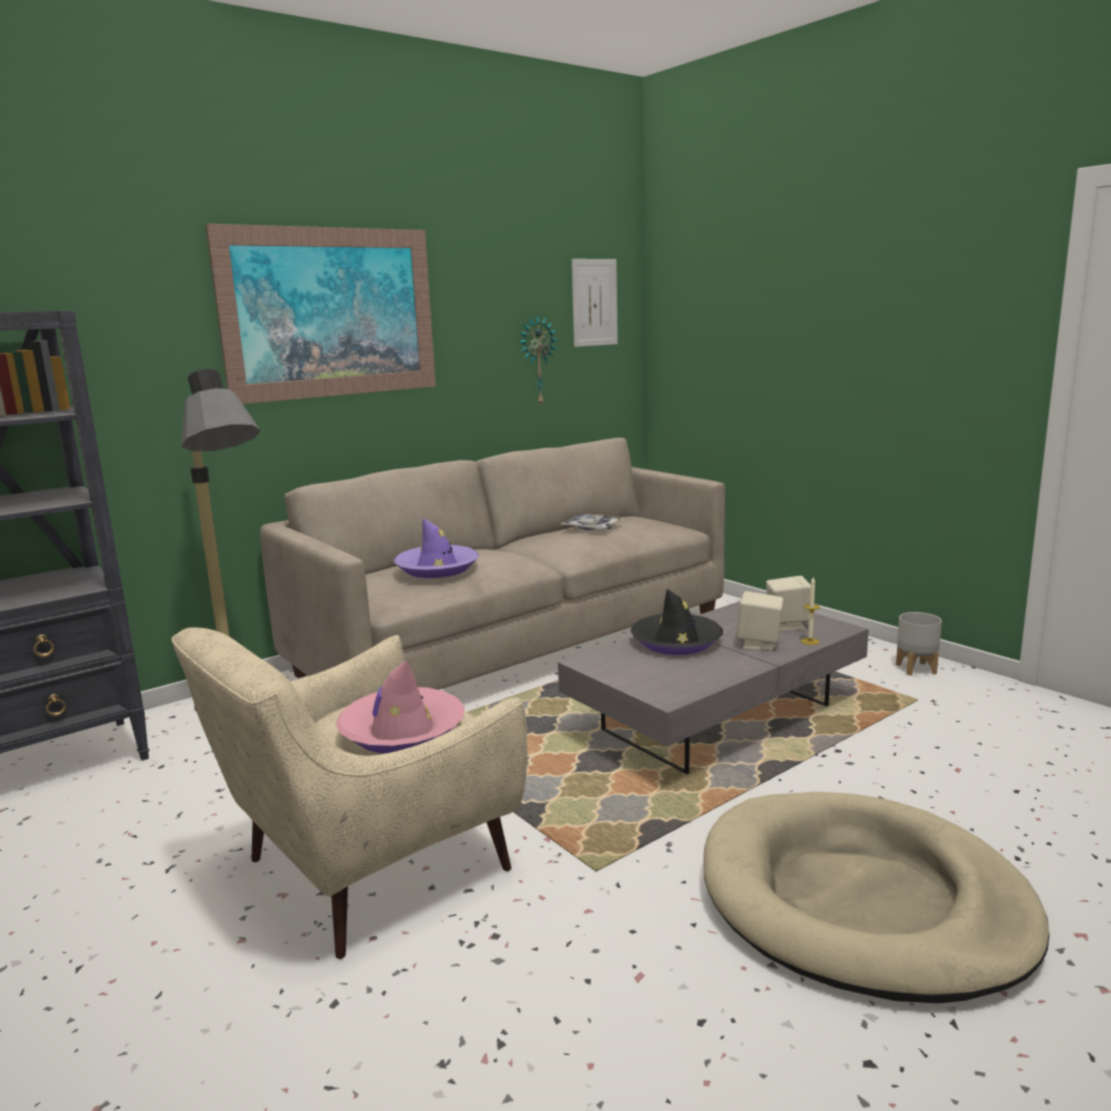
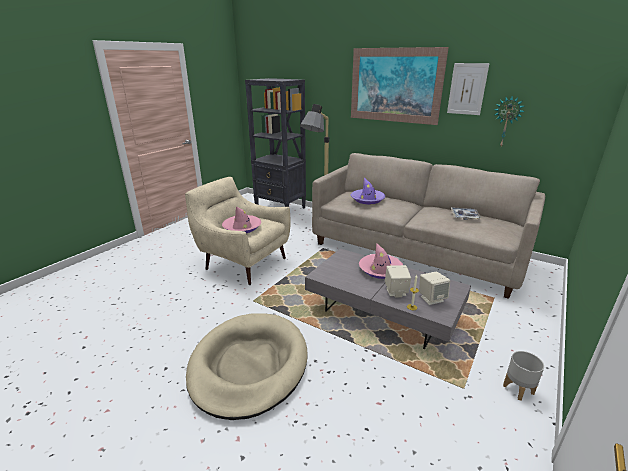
camera: 70 degrees right, 10 degrees up
(594, 302) = (567, 91): picture -> picture (467, 89)
(676, 642) = (380, 270): black hat -> pink hat

